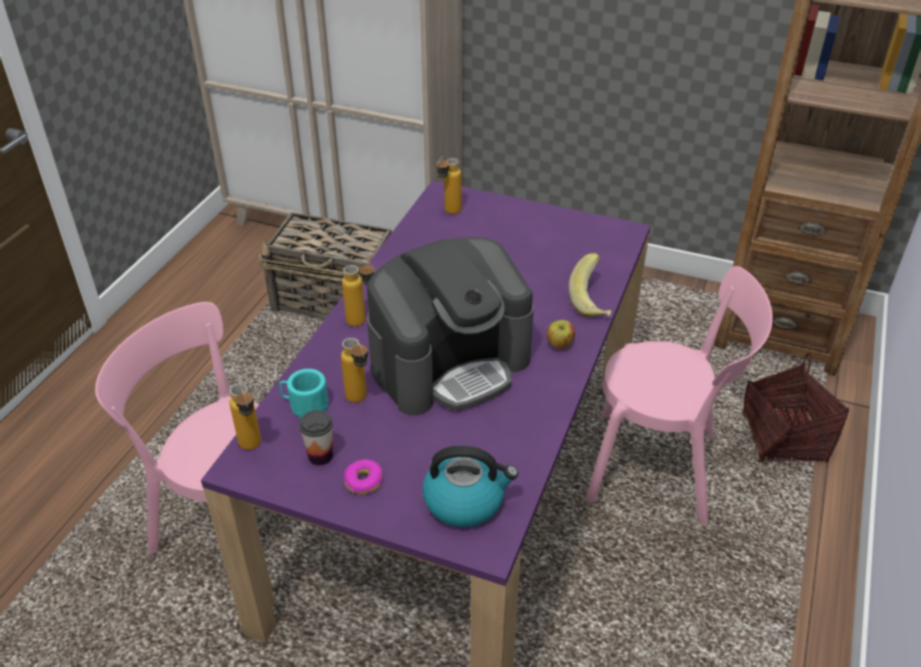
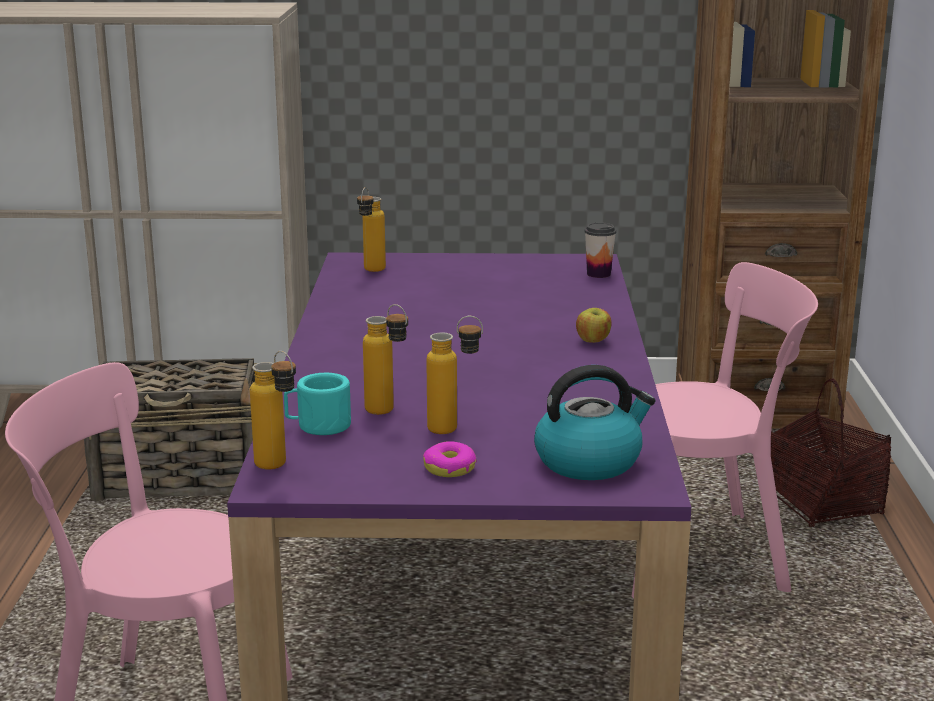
camera: 20 degrees left, 20 degrees down
(320, 456) = (375, 459): cup -> cup (598, 274)
(363, 323) = (337, 358): bottle -> bottle (454, 429)
(450, 363) = (476, 371): coffee machine -> none
(593, 301) = (603, 309): banana -> none

